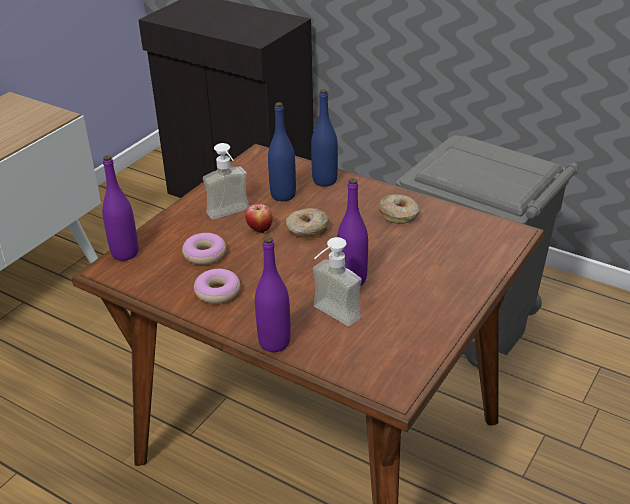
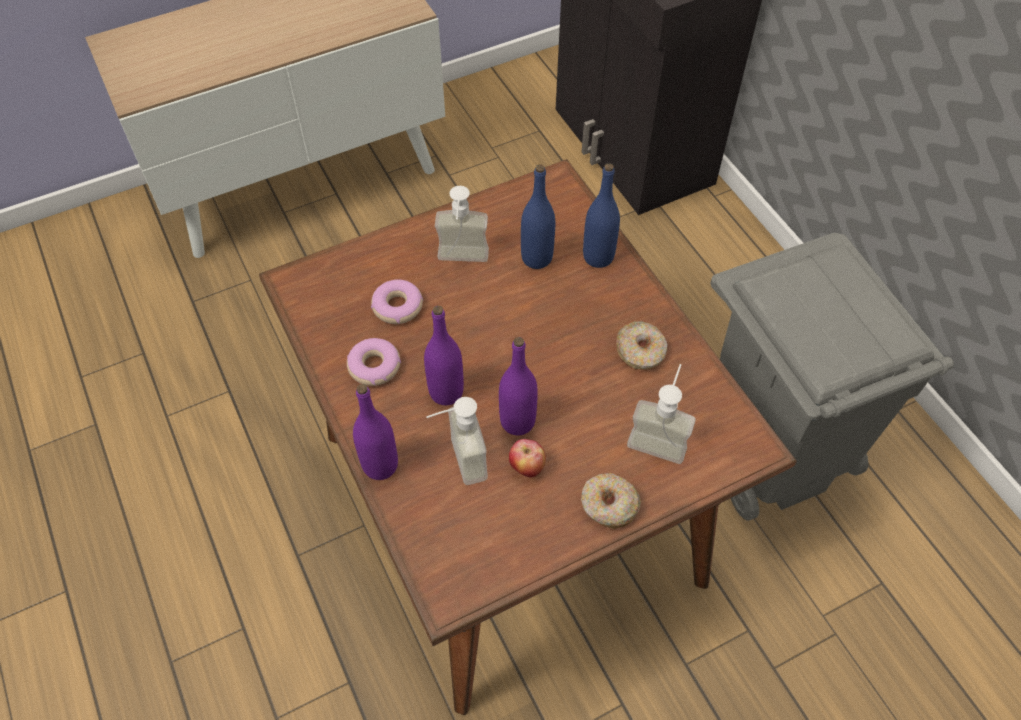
camera: 30 degrees right, 20 degrees up
(125, 253) = (324, 266): purple bottle -> purple bottle (446, 392)
(259, 230) = (475, 299): apple -> apple (526, 468)
(307, 229) = (525, 323): donut -> donut (608, 505)
(453, 250) = (660, 437): none -> soap dispenser

